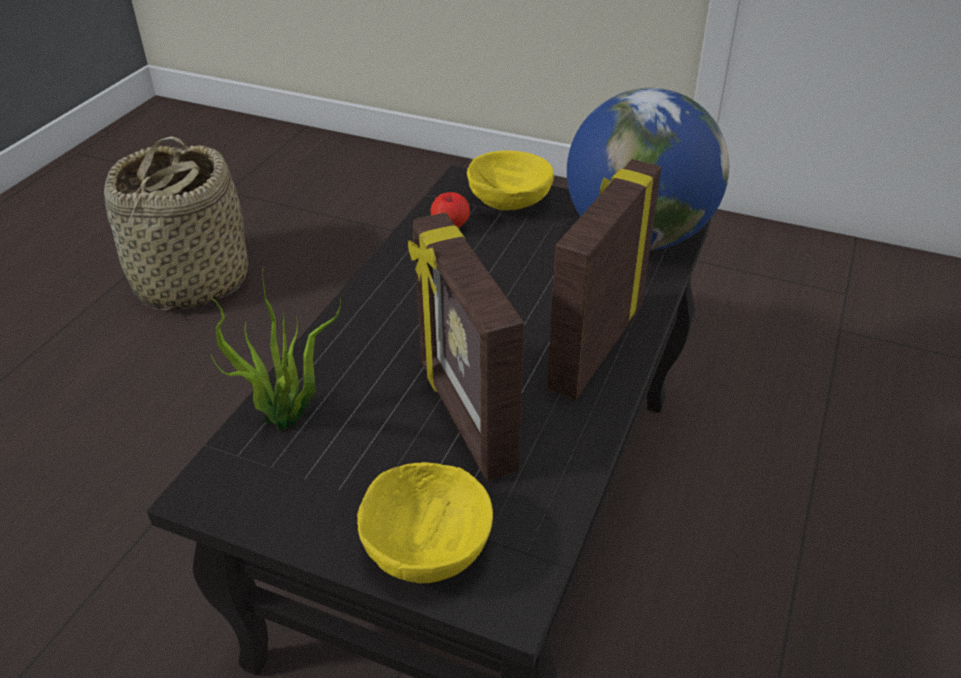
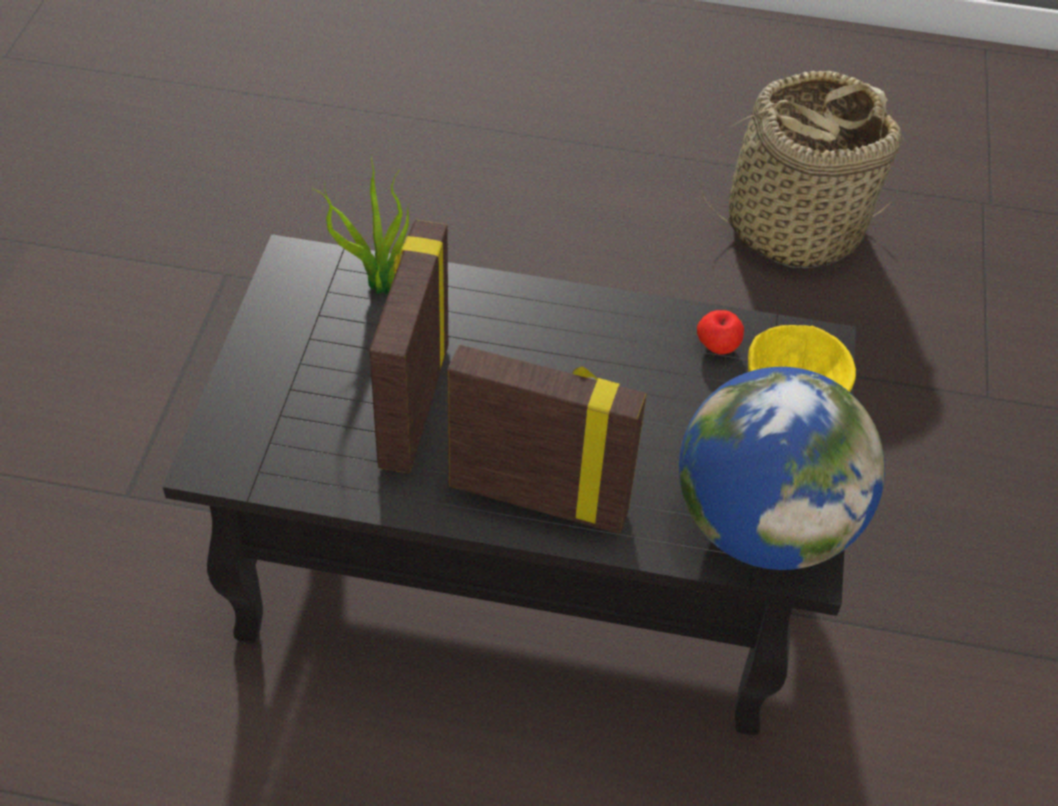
camera: 75 degrees right, 10 degrees up
(426, 547) = (256, 405): yellow bowl -> none
(464, 416) = (411, 406): picture frame -> picture frame turned 45 degrees counterclockwise

